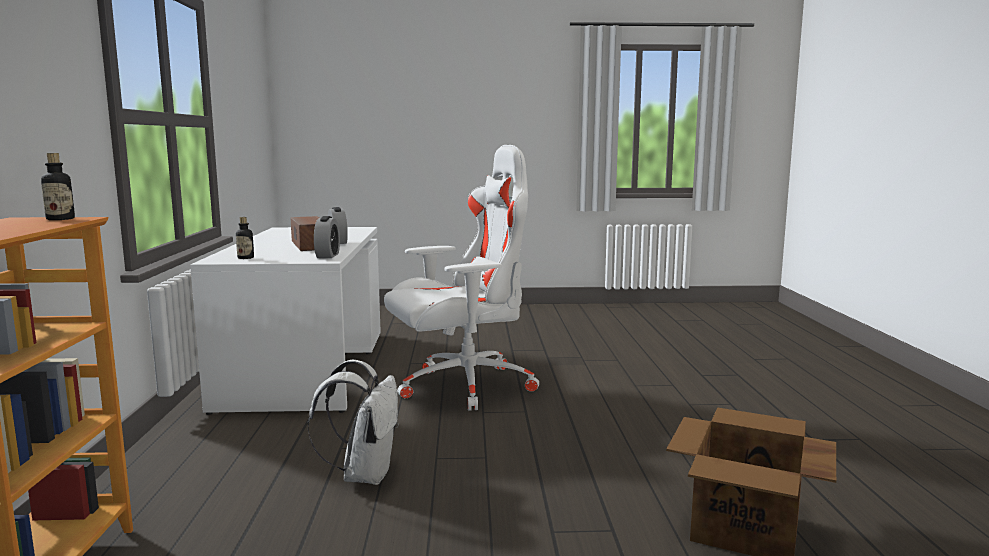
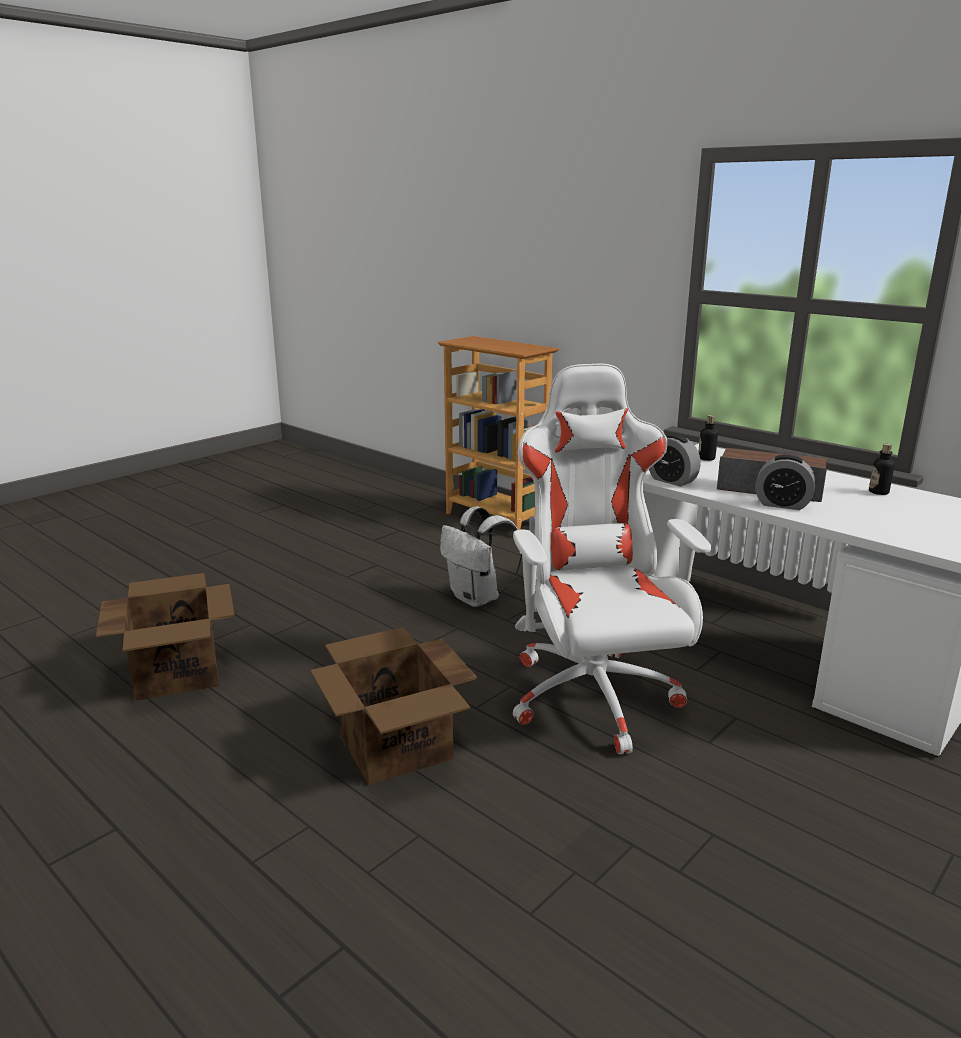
camera: 135 degrees right, 10 degrees up
(60, 219) = (525, 350): bottle -> bottle (878, 492)
(458, 388) = (596, 705): white office chair -> white office chair turned 150 degrees clockwise
(604, 413) = (396, 748): none -> cardboard box

